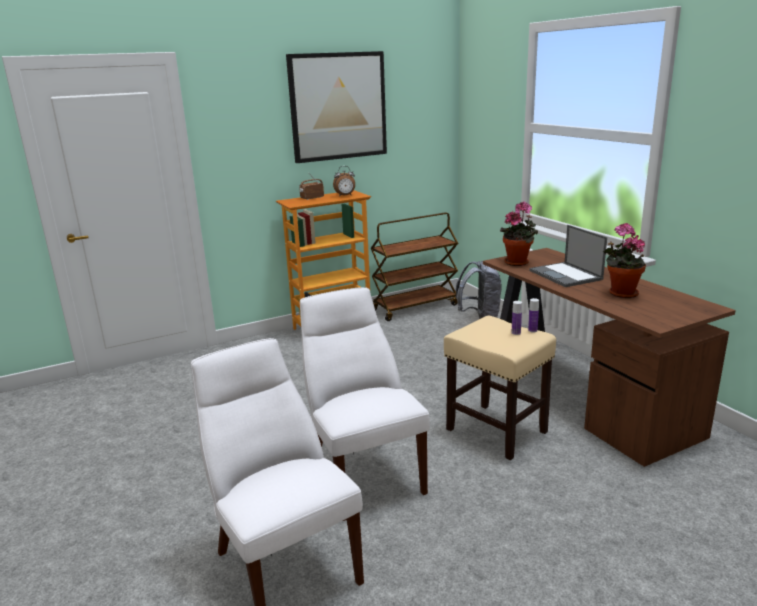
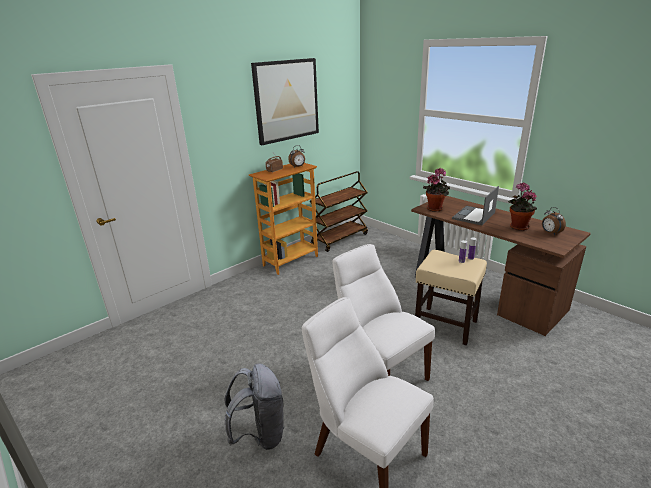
camera: 15 degrees left, 5 degrees up
(479, 319) = (388, 243): grey backpack -> grey backpack (260, 434)
(566, 275) = (473, 216): laptop -> laptop turned 75 degrees clockwise
(666, 305) = (550, 233): none -> alarm clock

